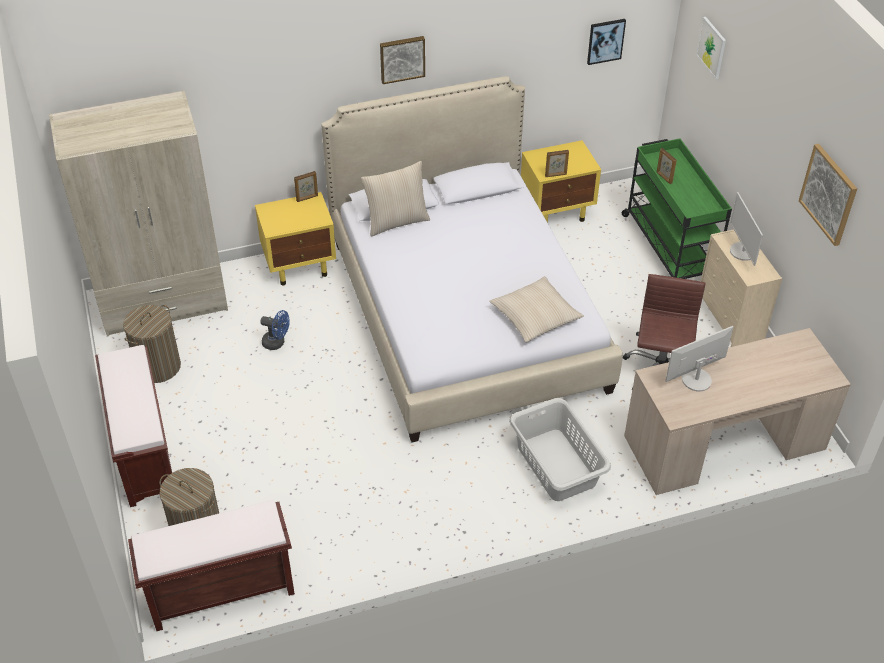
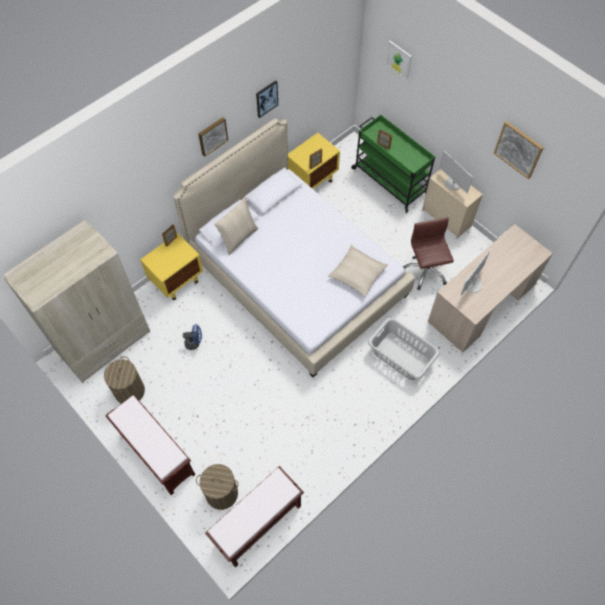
camera: 25 degrees left, 15 degrees up
(605, 41) = (325, 71): picture -> picture (266, 98)

